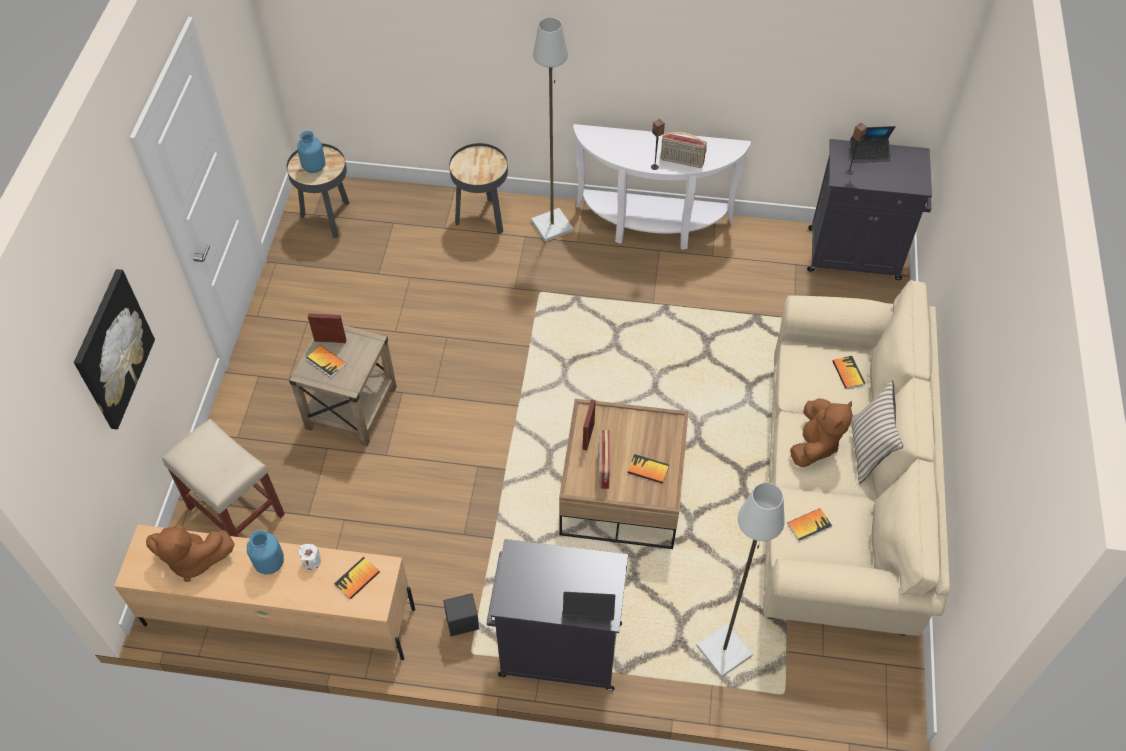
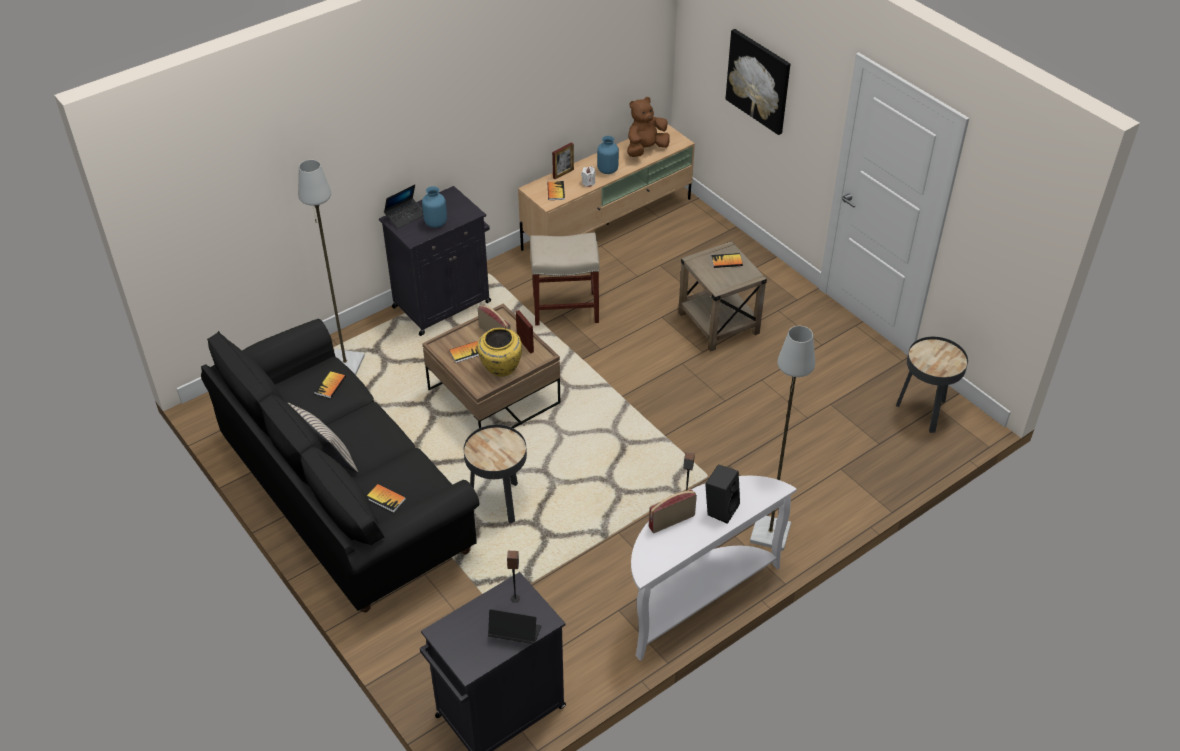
camera: 135 degrees right, 10 degrees down
(237, 512) = (698, 242): beige stool -> beige stool (564, 309)
(314, 167) = (937, 357): blue vase -> blue vase (435, 223)
(330, 340) = (742, 272): picture frame -> picture frame (563, 173)
(462, 626) = (508, 279): black speaker -> black speaker (720, 508)
(482, 218) = (826, 497): black side table -> black side table (498, 502)
(635, 428) = (500, 368): none -> yellow vase
(814, 445) = (369, 437): brown plush toy -> none
(836, 494) = (347, 496): beige sofa -> black sofa
(869, 153) = (514, 634): laptop -> laptop turned 60 degrees clockwise

